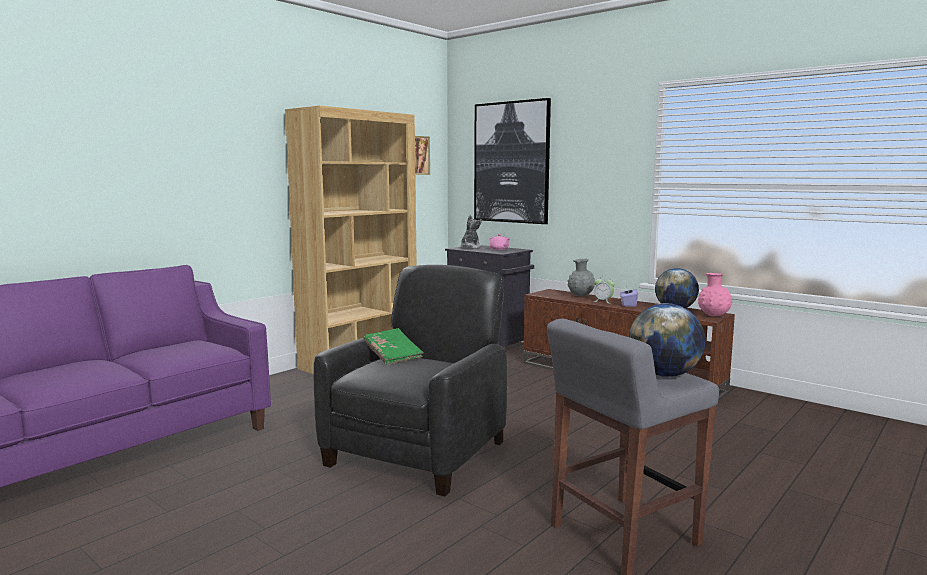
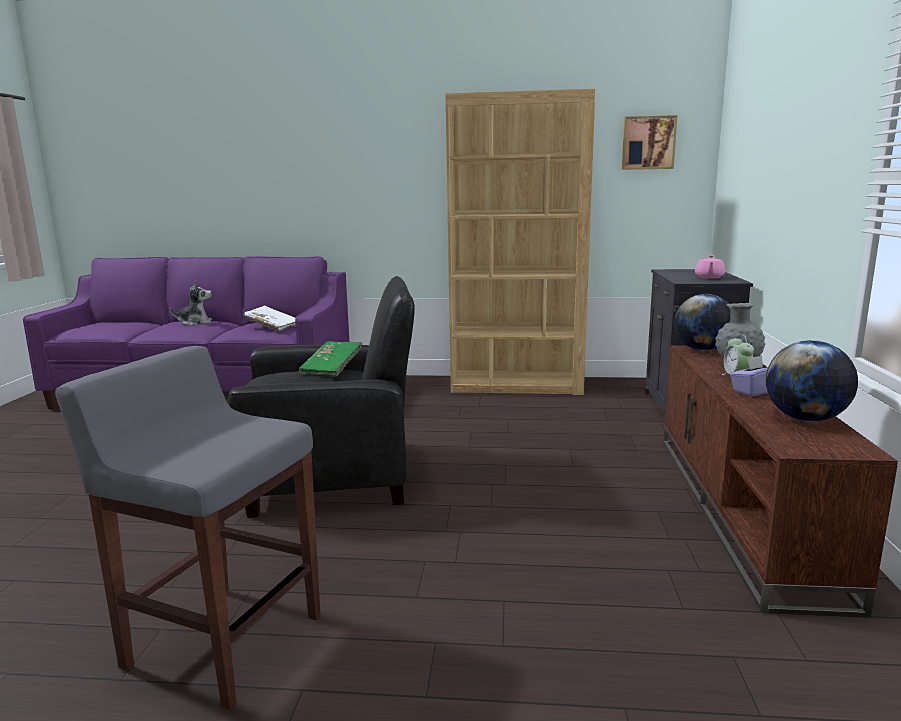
camera: 55 degrees right, 5 degrees up
(194, 348) = (272, 326): none -> white book
(470, 247) = (684, 271): plush toy -> plush toy (195, 323)
(511, 162) = (757, 145): picture -> none
(664, 375) = (211, 451): globe -> globe (702, 349)
(713, 316) = (829, 448): pink vase -> none

